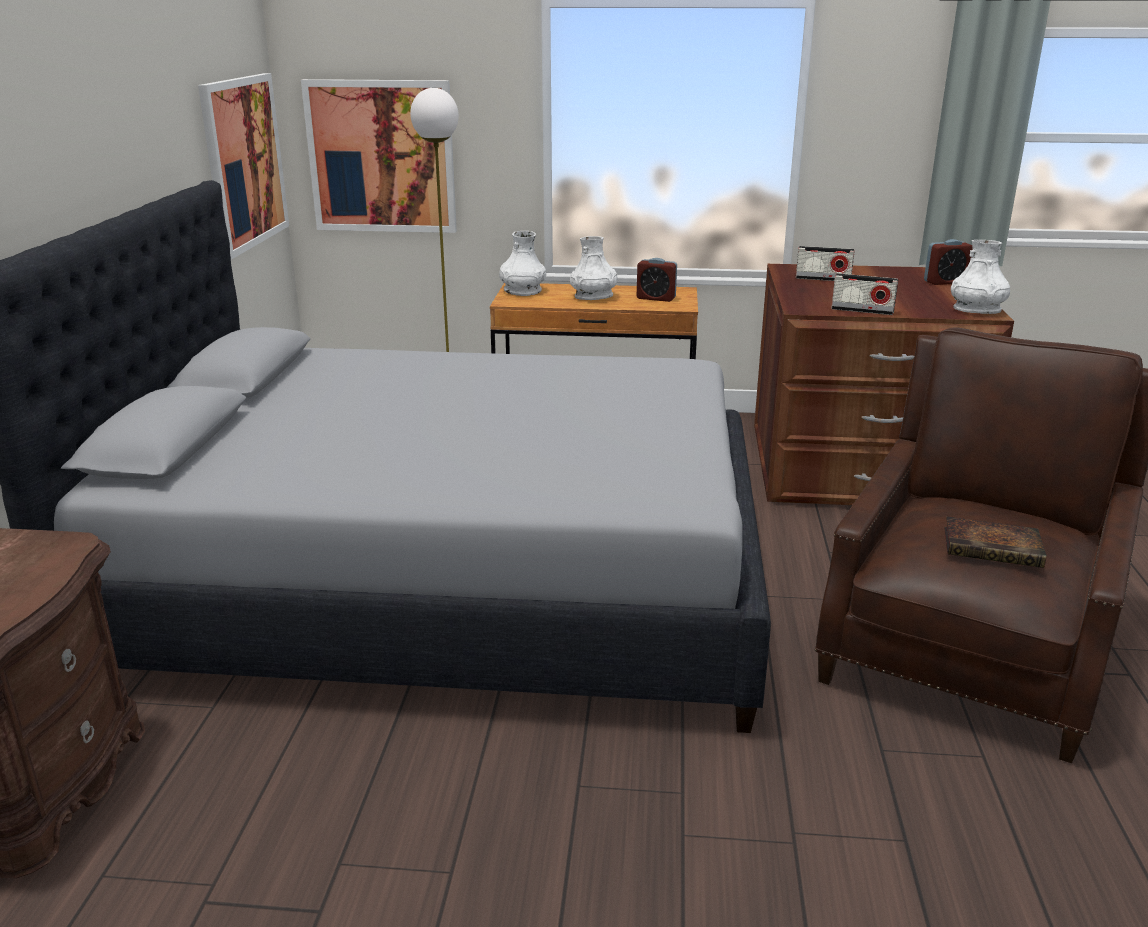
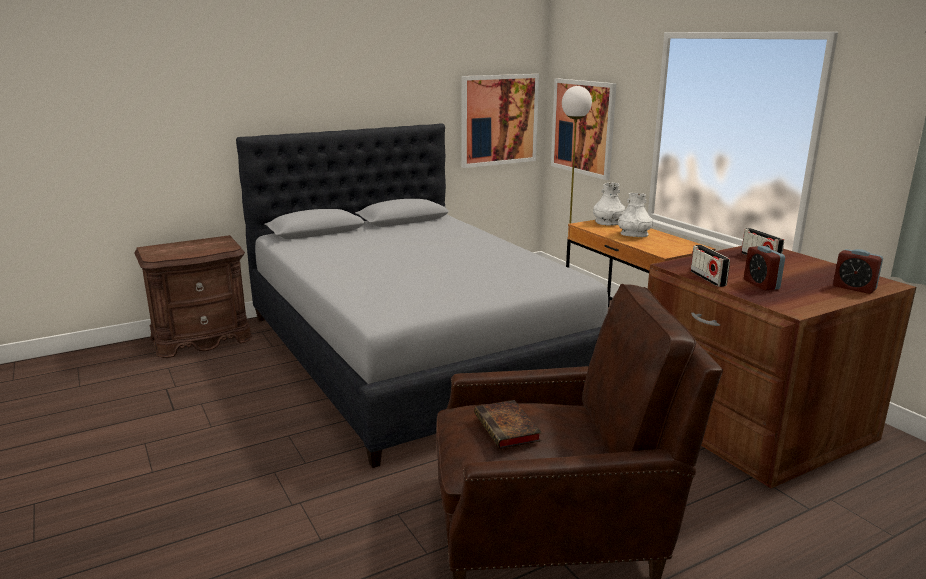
camera: 55 degrees right, 5 degrees down
(656, 298) = (666, 245): alarm clock -> alarm clock (761, 284)
(977, 310) = (797, 306): white vase -> none

